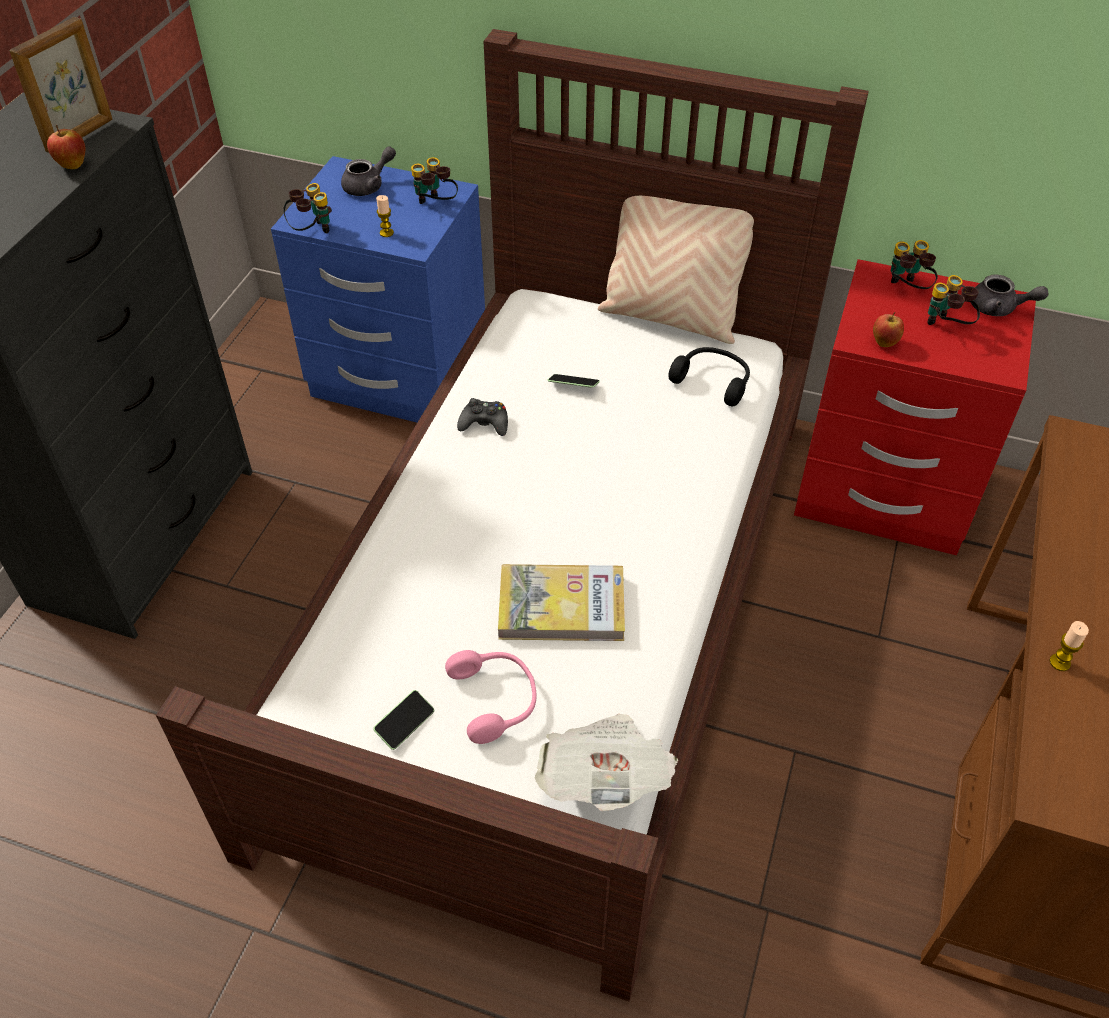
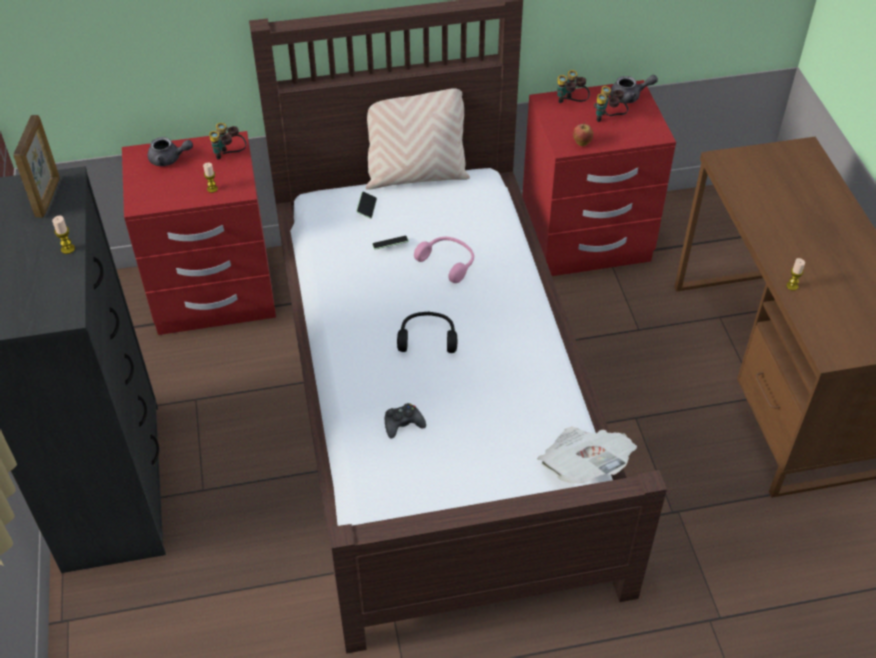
camera: 30 degrees left, 0 degrees up
(41, 197) = (68, 249): none -> candle
(73, 166) = (66, 220): apple -> none
(311, 231) = (156, 207): binoculars -> none
(369, 185) = (169, 159): grey teapot -> grey teapot turned 75 degrees clockwise
(399, 378) = (214, 295): blue nightstand -> red nightstand
(405, 724) = (449, 494): phone -> phone (366, 208)
(484, 423) = (352, 294): black game controller -> black game controller (403, 424)
(496, 699) = (490, 454): pink headphones -> pink headphones (448, 262)
(561, 607) = (487, 384): book -> none
(713, 381) = (475, 208): black headphones -> black headphones (427, 338)

